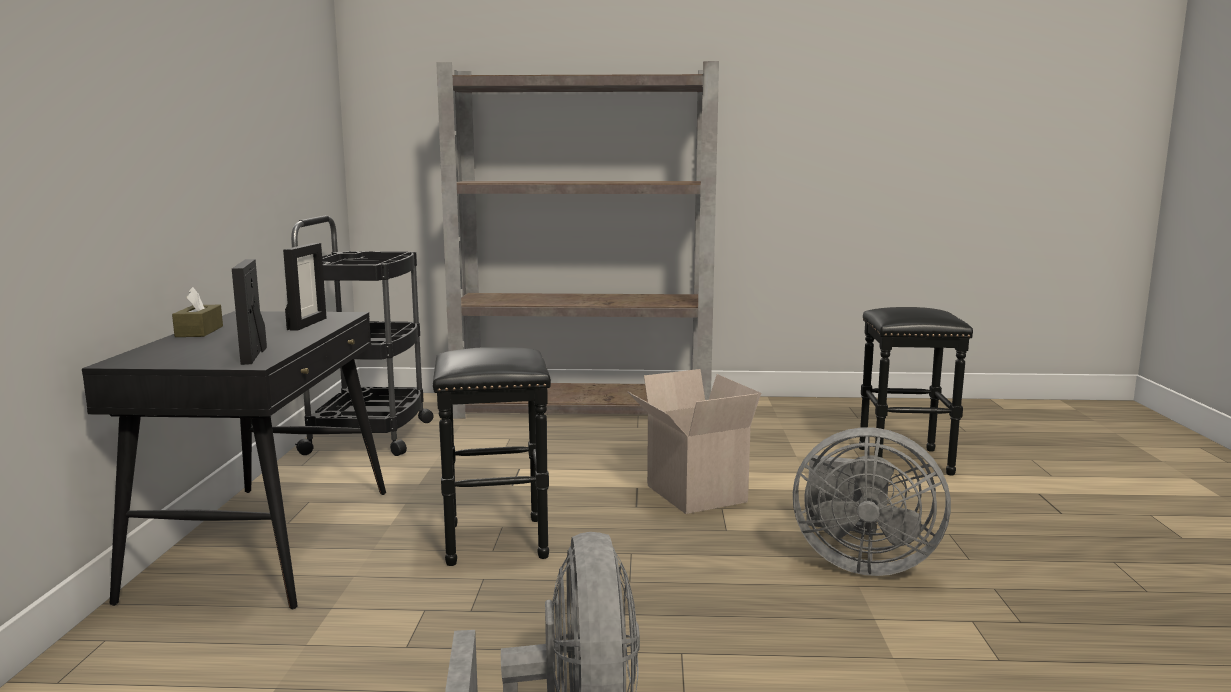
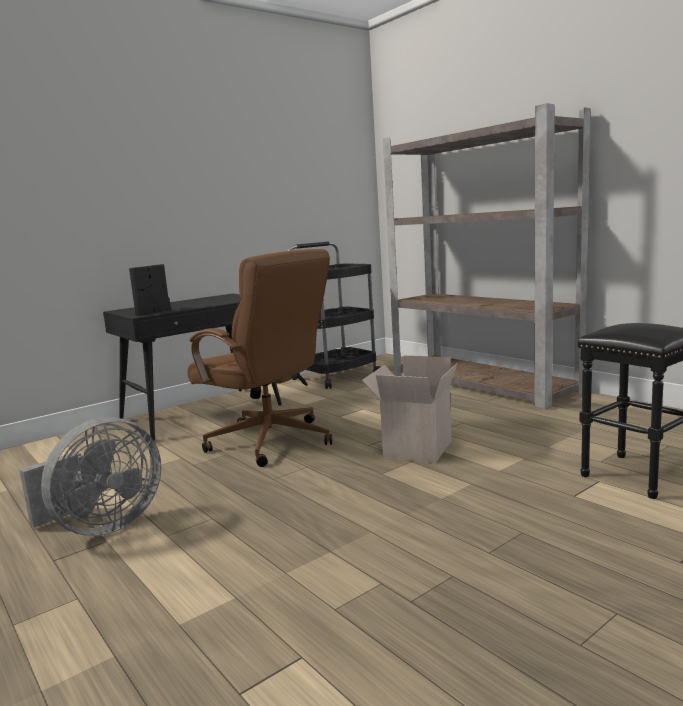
camera: 50 degrees right, 0 degrees up
(199, 331) = (183, 301): brown tissue box -> none
(307, 324) = (225, 301): picture frame -> none
(498, 541) = (270, 440): black stool -> brown office chair
(860, 562) = (408, 521): grey fan -> none

